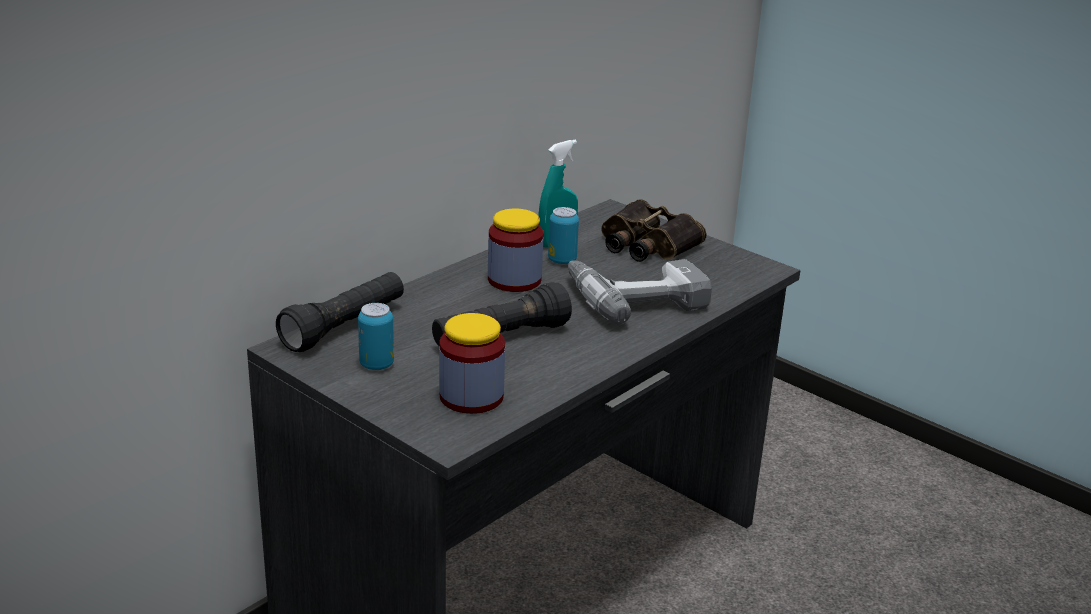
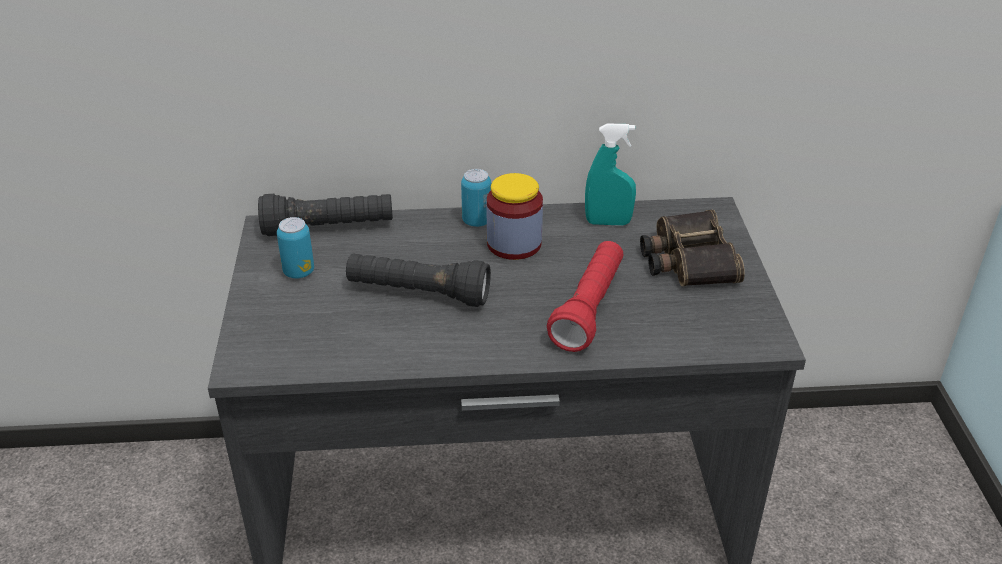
camera: 45 degrees right, 10 degrees up
(471, 397) = (314, 336): jar -> none
(562, 260) = (584, 242): can -> can (476, 221)
(634, 296) = (589, 309): power drill -> red flashlight

